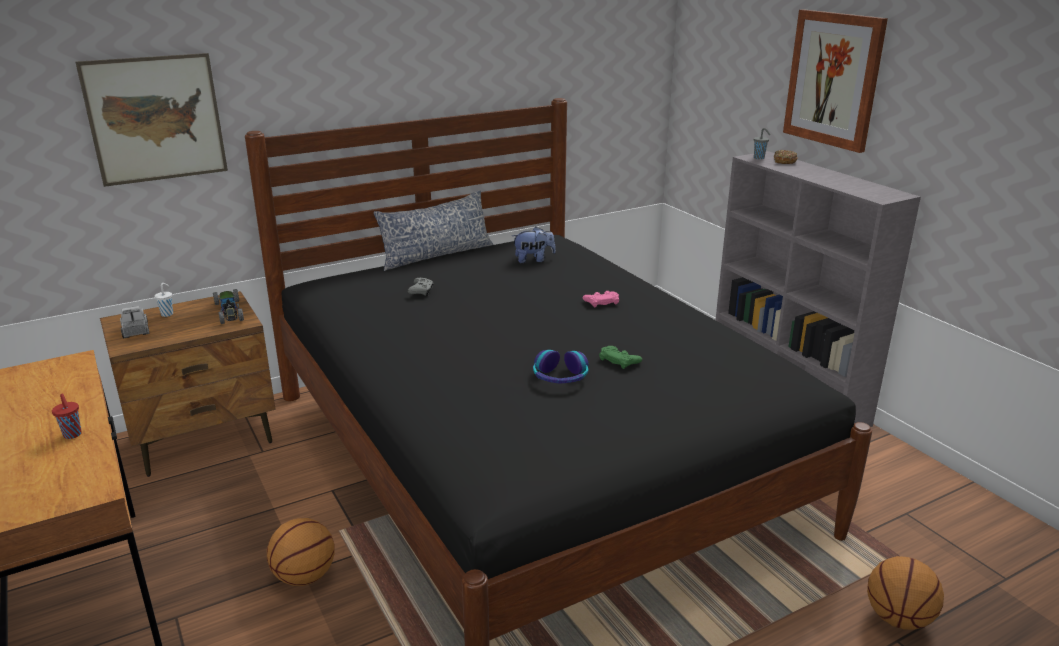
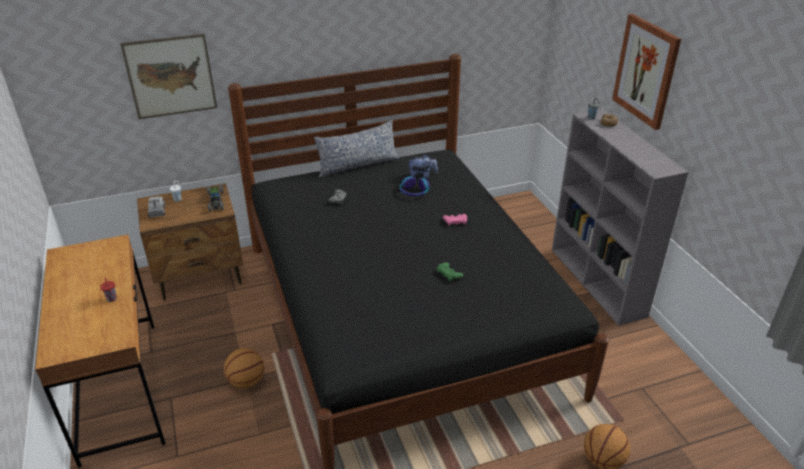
camera: 10 degrees right, 10 degrees up
(560, 377) = (406, 283): headphones -> headphones (414, 192)

